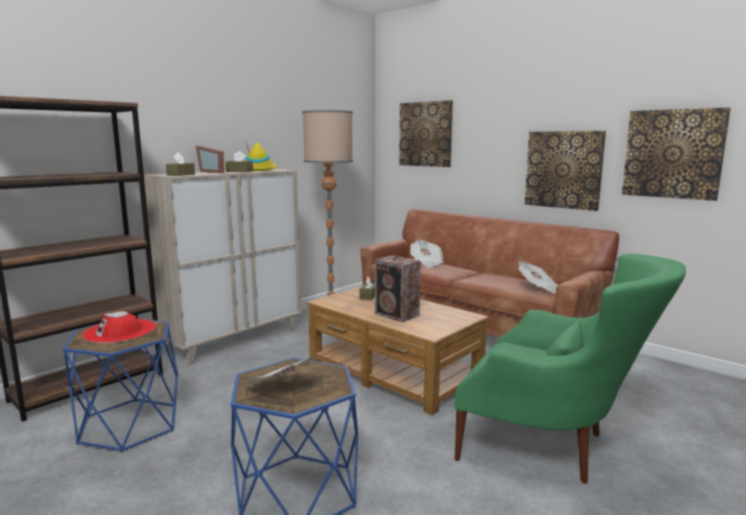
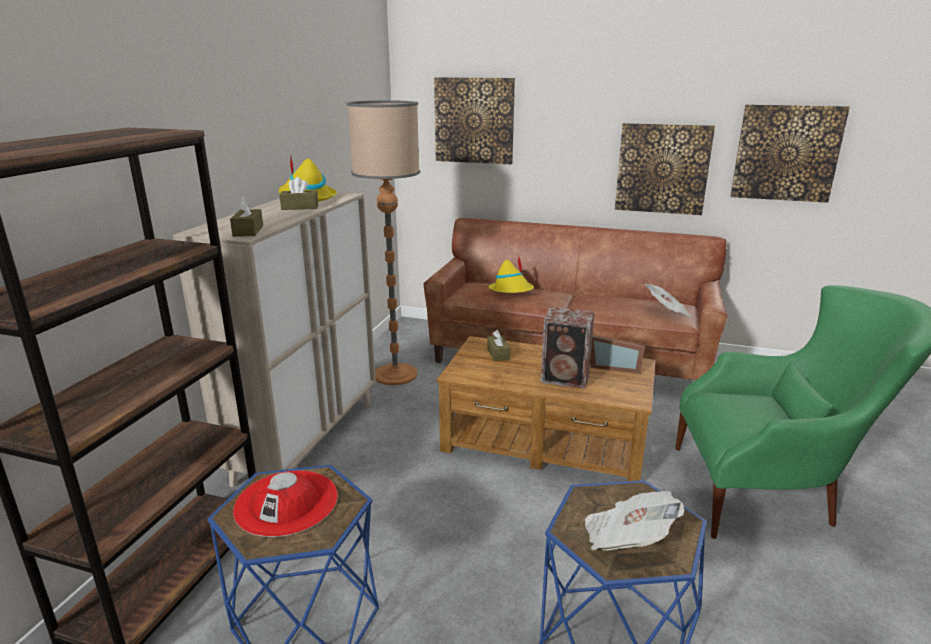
camera: 25 degrees left, 10 degrees up
(214, 172) = (267, 213): picture frame -> picture frame (612, 366)
(426, 263) = (511, 291): newspaper -> yellow hat

